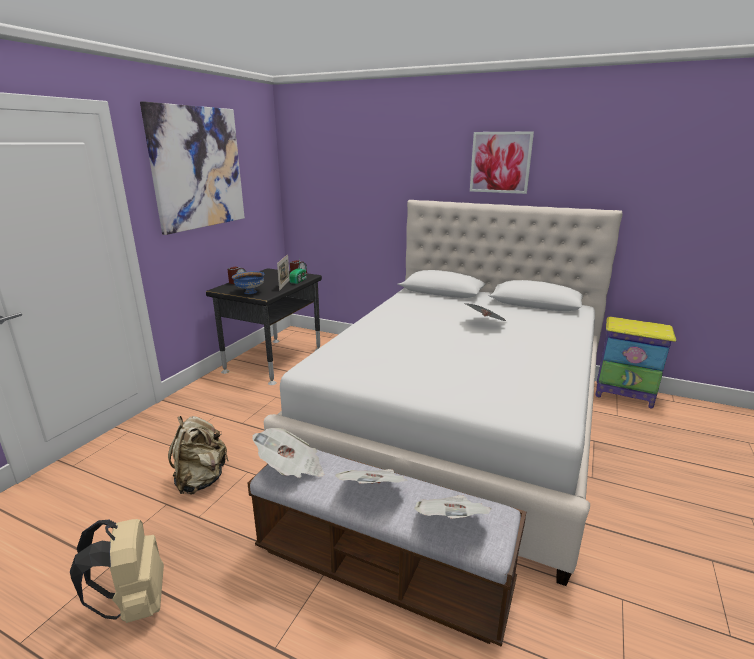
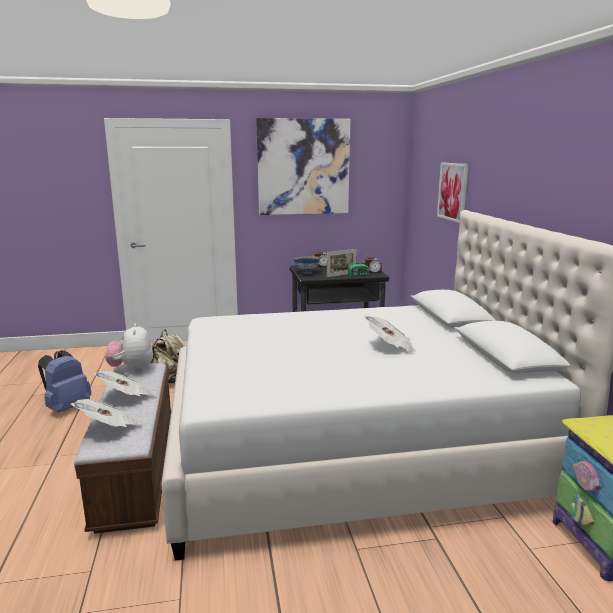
camera: 55 degrees right, 5 degrees down
(134, 603) = (67, 407): beige backpack -> blue backpack
(291, 468) = (132, 369): newspaper -> plush toy
(500, 162) = (535, 171): picture -> picture (452, 191)

